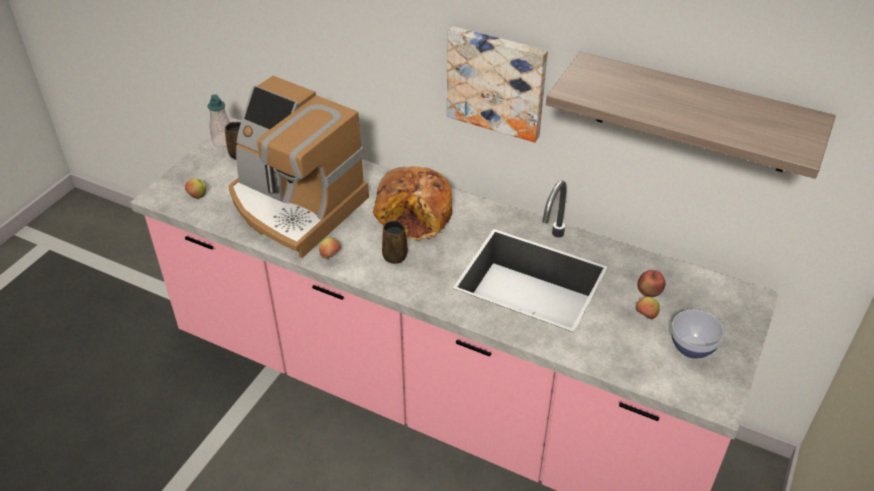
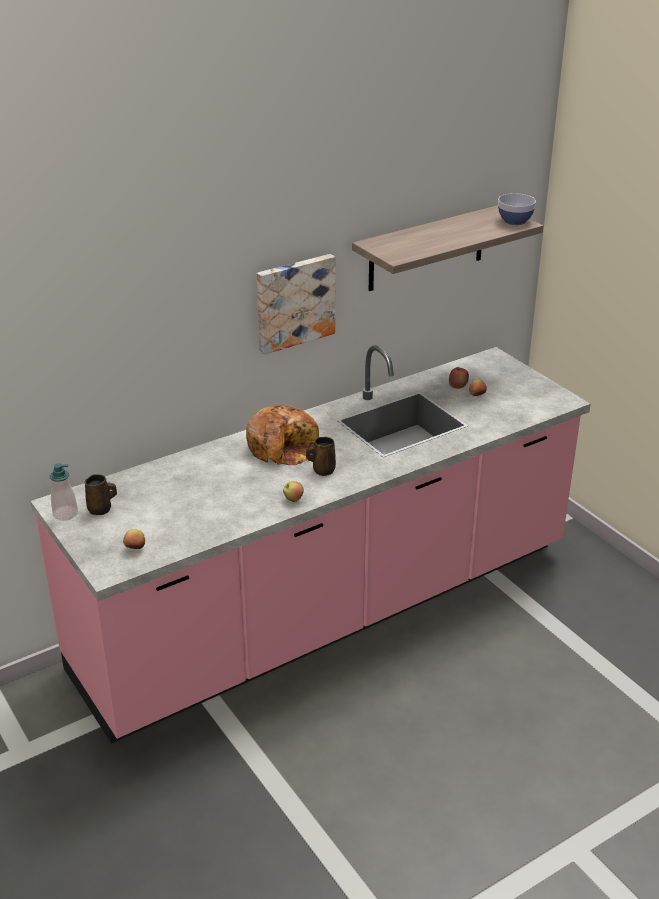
camera: 60 degrees left, 10 degrees down
(295, 206) = (210, 499): coffee machine -> none
(692, 347) = (516, 391): bowl -> bowl (514, 221)

